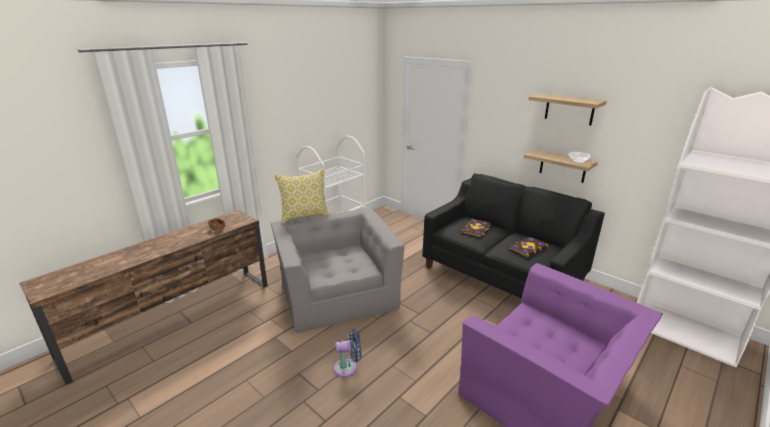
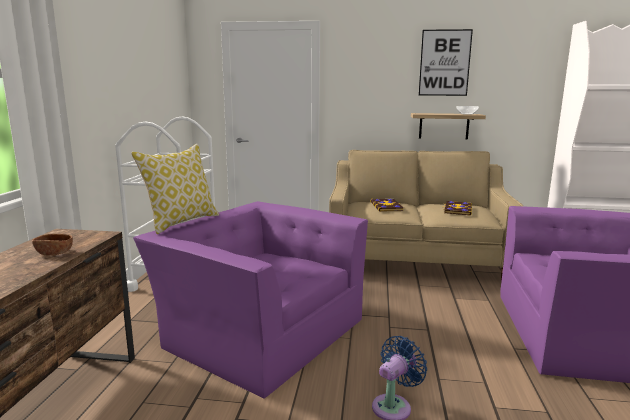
camera: 35 degrees left, 10 degrees down
(337, 293) = (260, 330): grey armchair -> purple armchair
(502, 274) = (414, 259): black sofa -> beige sofa
(569, 109) = (444, 63): shelf -> picture

